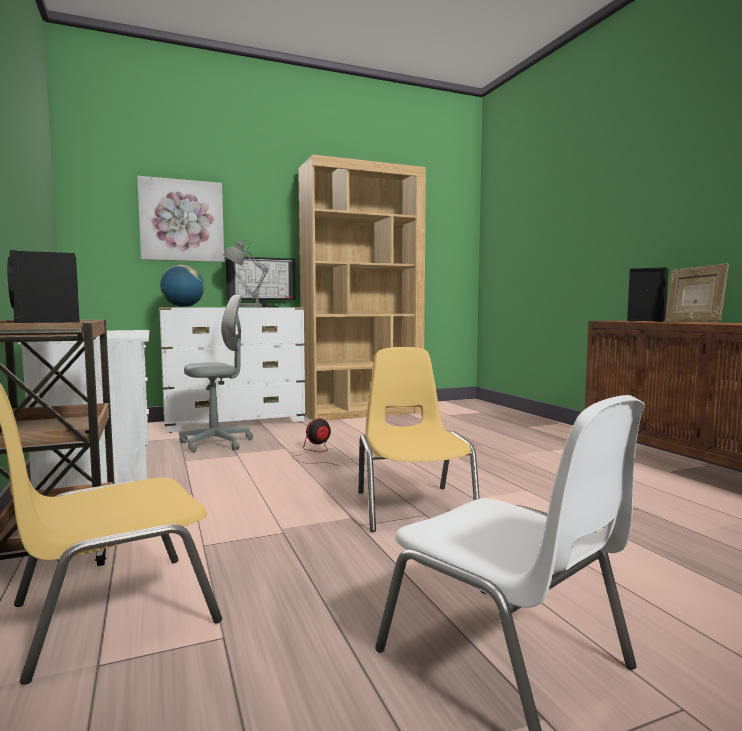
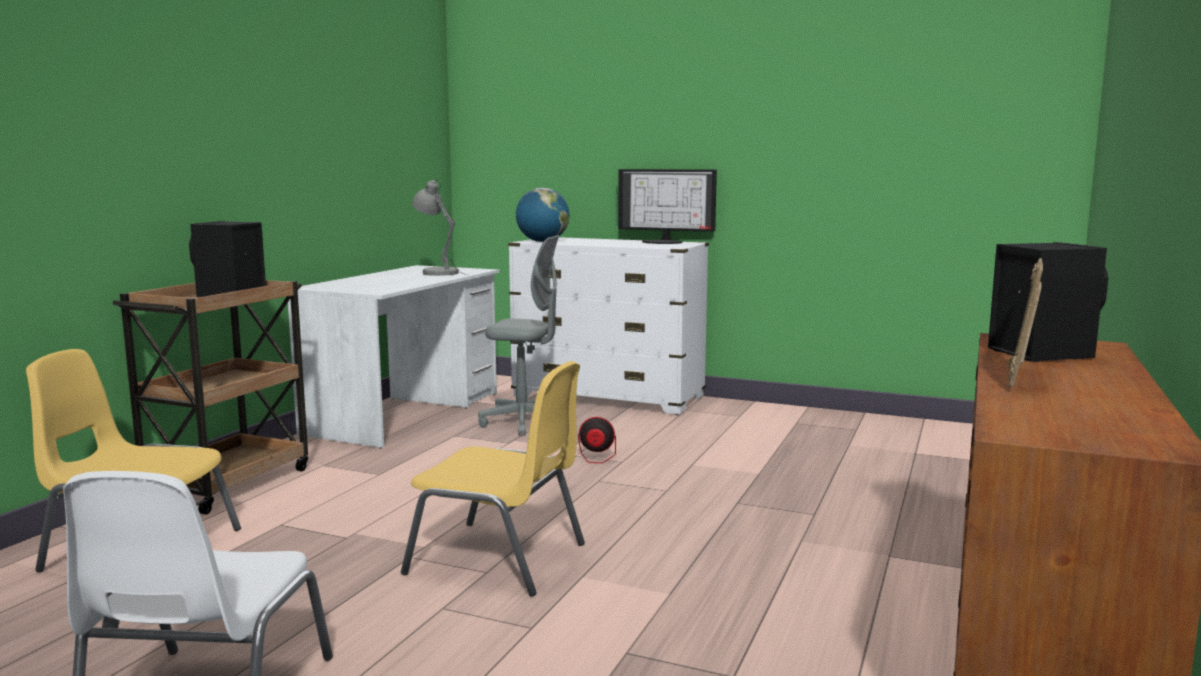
camera: 45 degrees right, 5 degrees up
(182, 221) = (573, 123): picture -> none
(245, 307) = (623, 243): grey table lamp -> grey table lamp (438, 273)
(362, 412) = (794, 418): brown bookcase -> none
(413, 507) = (499, 559): yellow chair -> yellow chair turned 75 degrees clockwise

